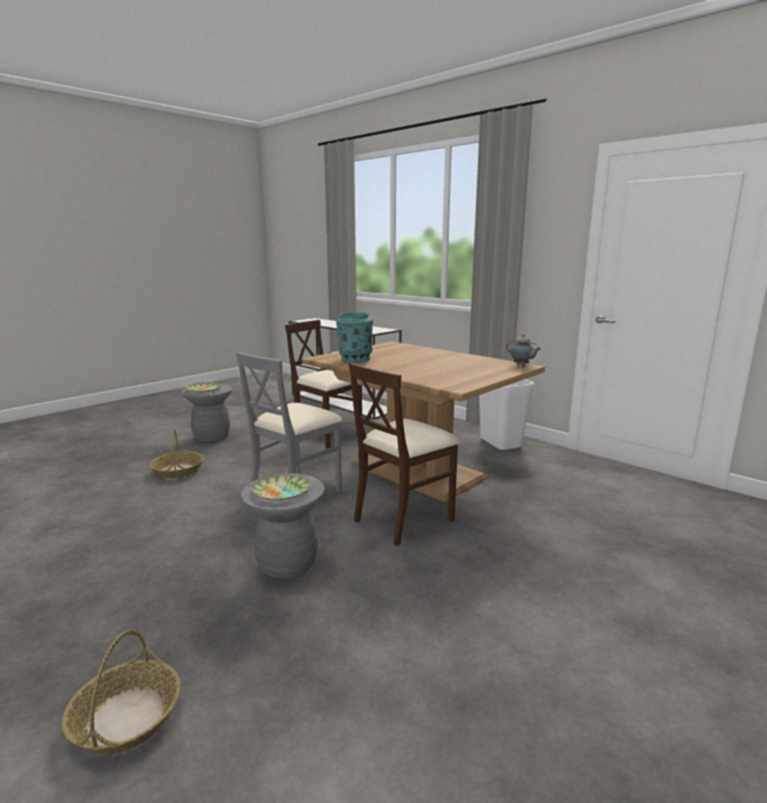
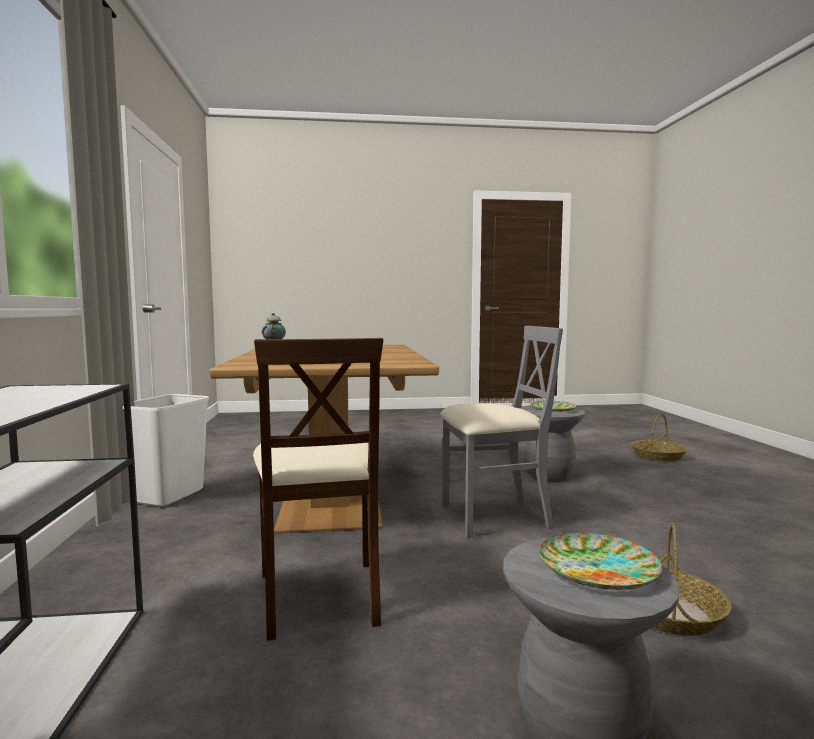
camera: 140 degrees left, 10 degrees down
(355, 359) = (381, 359): turquoise vase -> none
(403, 518) = (427, 474): beige chair -> none

